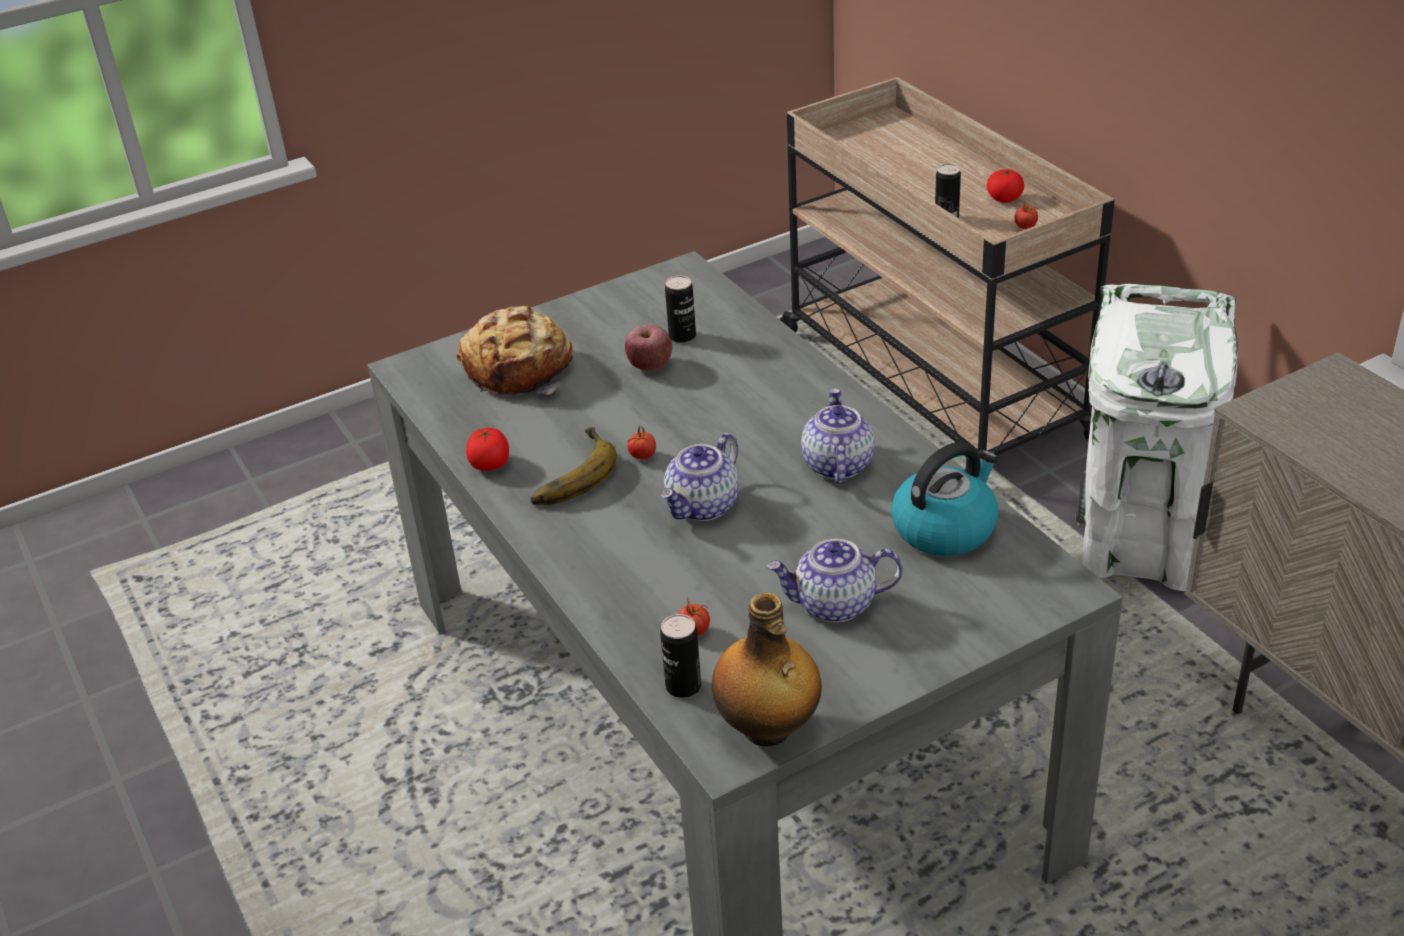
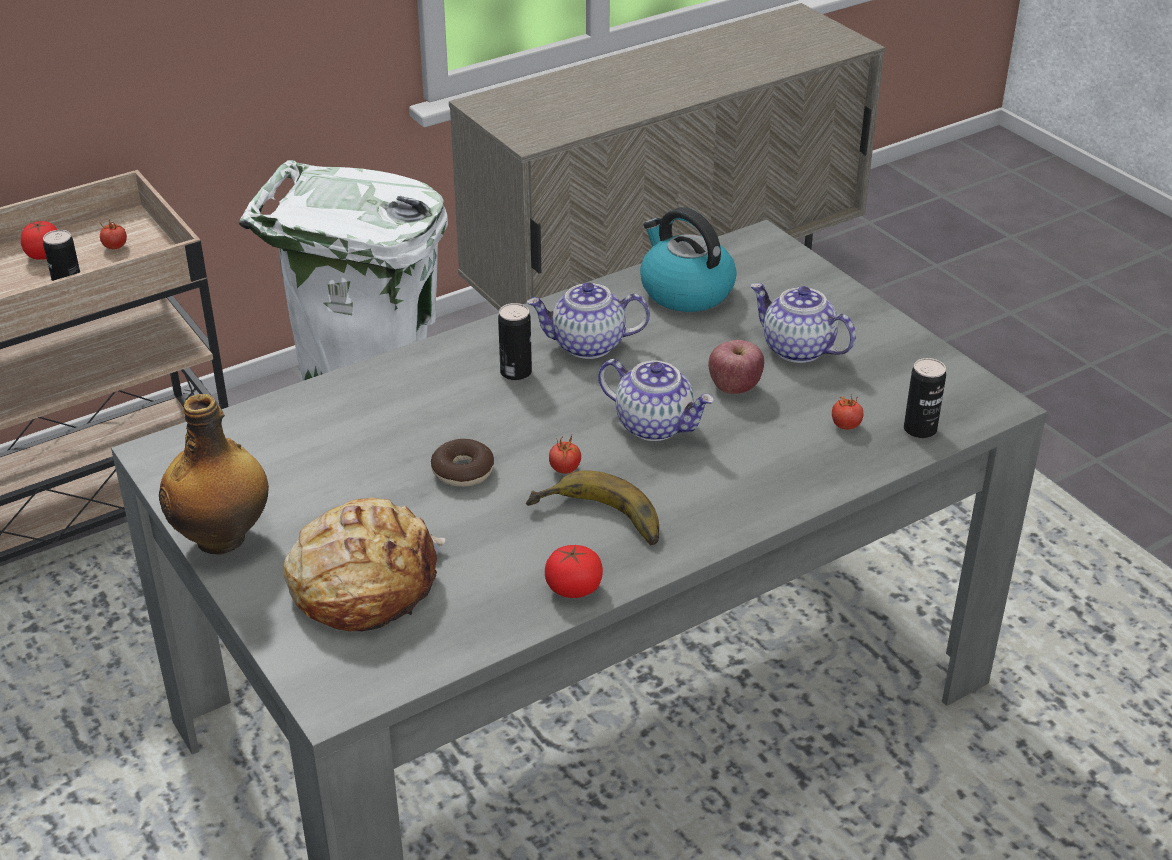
camera: 95 degrees left, 0 degrees up
(646, 404) = (463, 471): none -> donut
(650, 366) = (382, 472): apple -> apple (734, 387)
(682, 336) = (321, 449): can -> can (516, 372)
(767, 729) = (960, 383): bottle -> bottle (223, 537)
(834, 605) = (797, 349): teapot -> teapot turned 135 degrees clockwise

